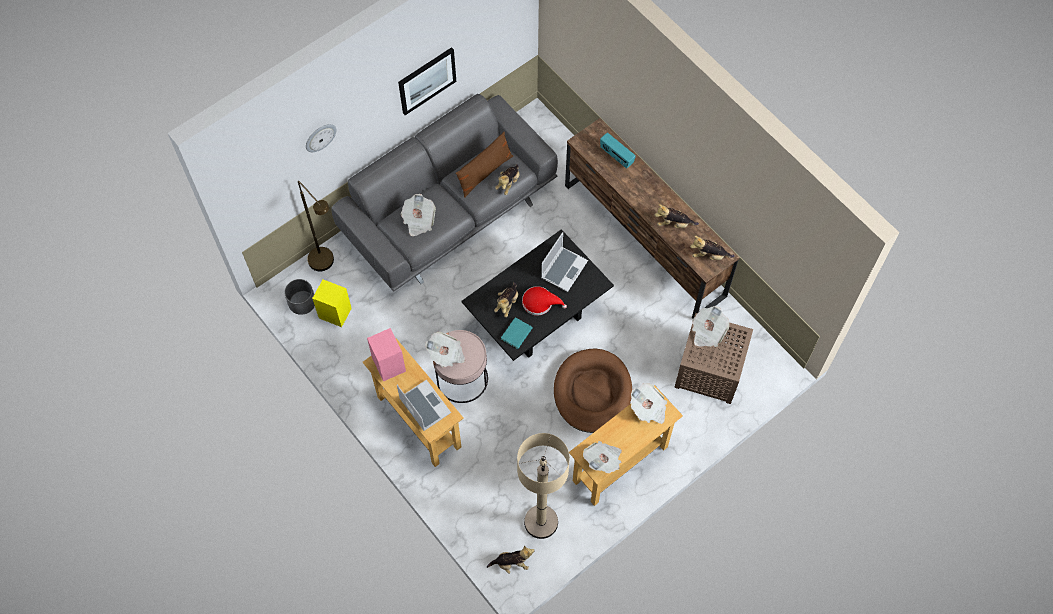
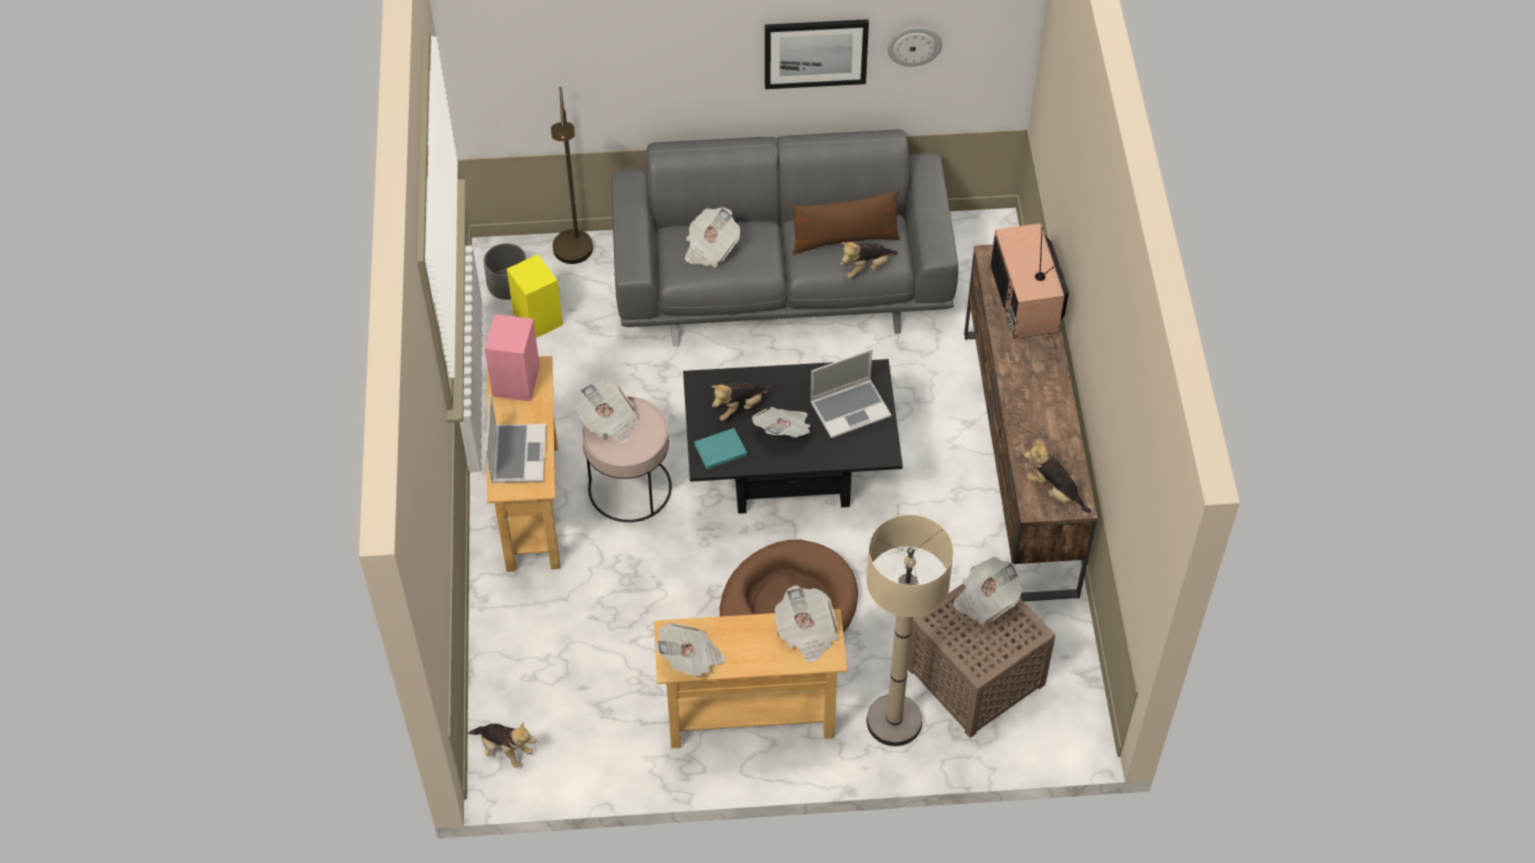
camera: 35 degrees right, 10 degrees down
(320, 137) = (616, 40): wall clock -> wall clock (914, 45)
(540, 302) = (784, 431): red hat -> newspaper
(541, 522) = (584, 723): beige floor lamp -> beige floor lamp (894, 721)
(616, 156) = (1026, 299): radio -> television
(674, 224) = (1037, 424): plush toy -> none

